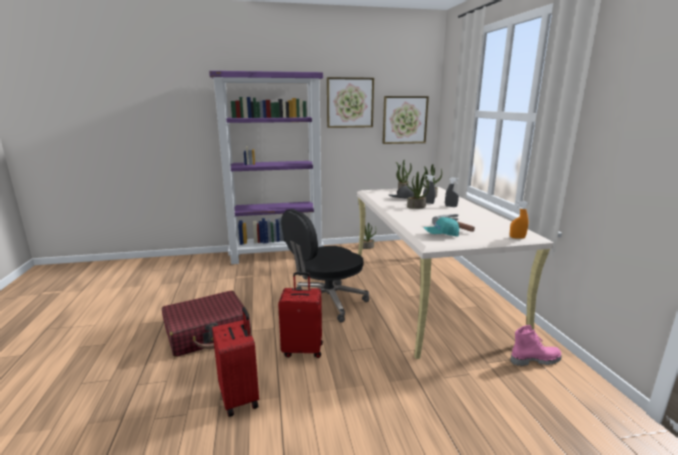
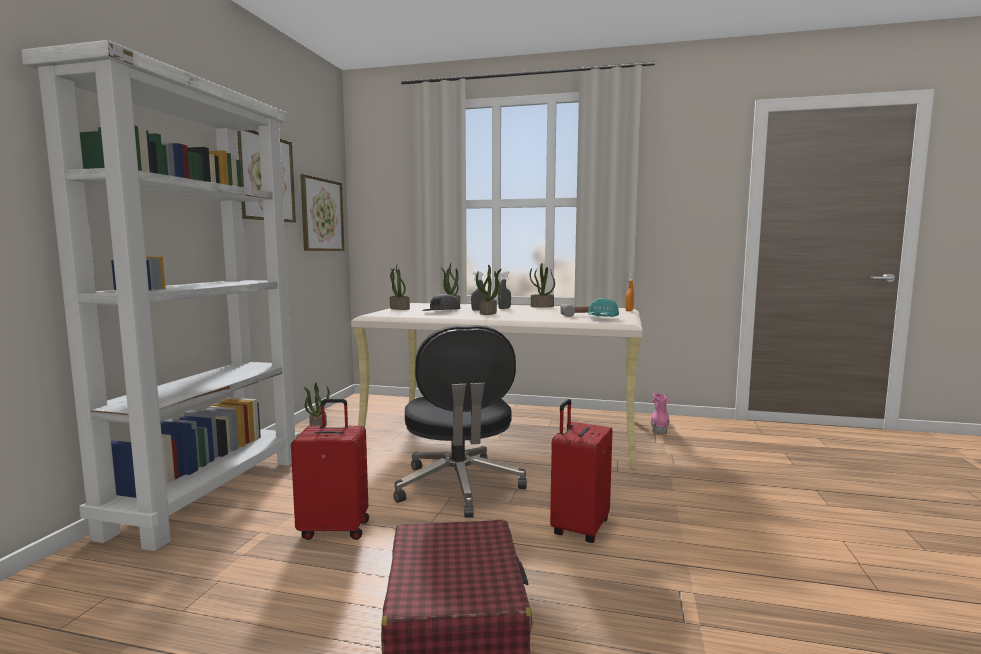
camera: 65 degrees left, 10 degrees down
(240, 397) = (683, 600): red suitcase -> red suitcase (335, 529)
(277, 255) = (209, 493): purple bookcase -> white bookcase
(485, 212) = (542, 306): none -> potted plant

